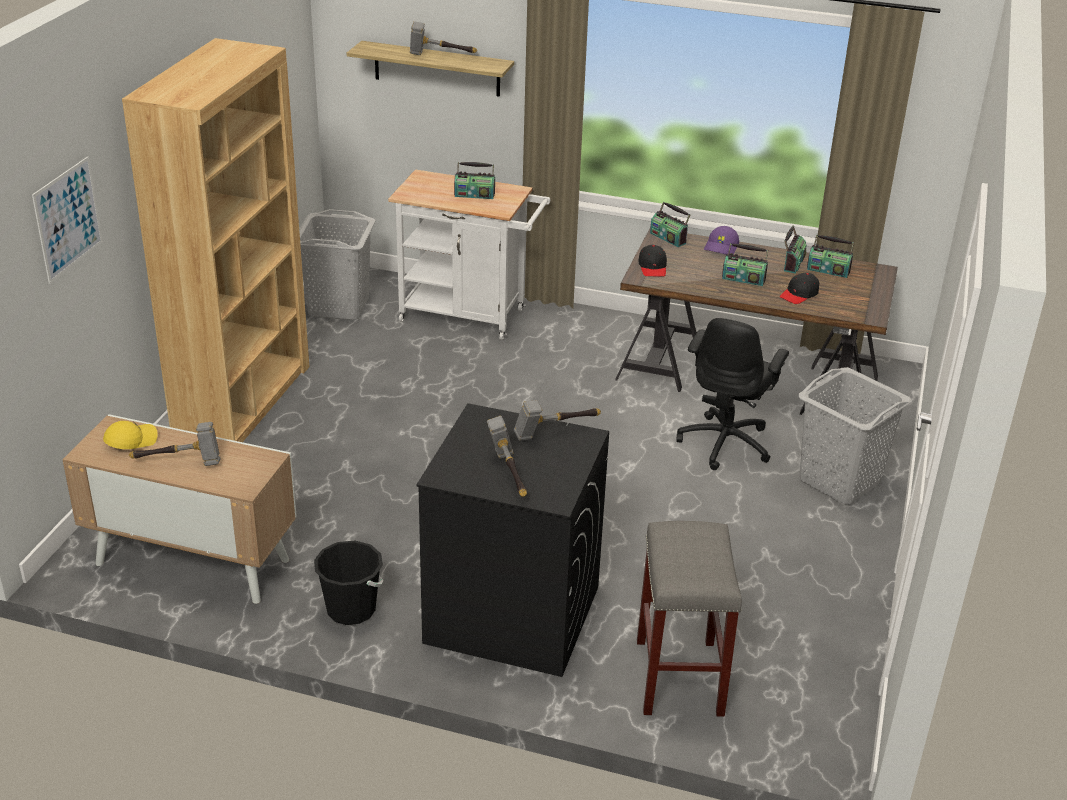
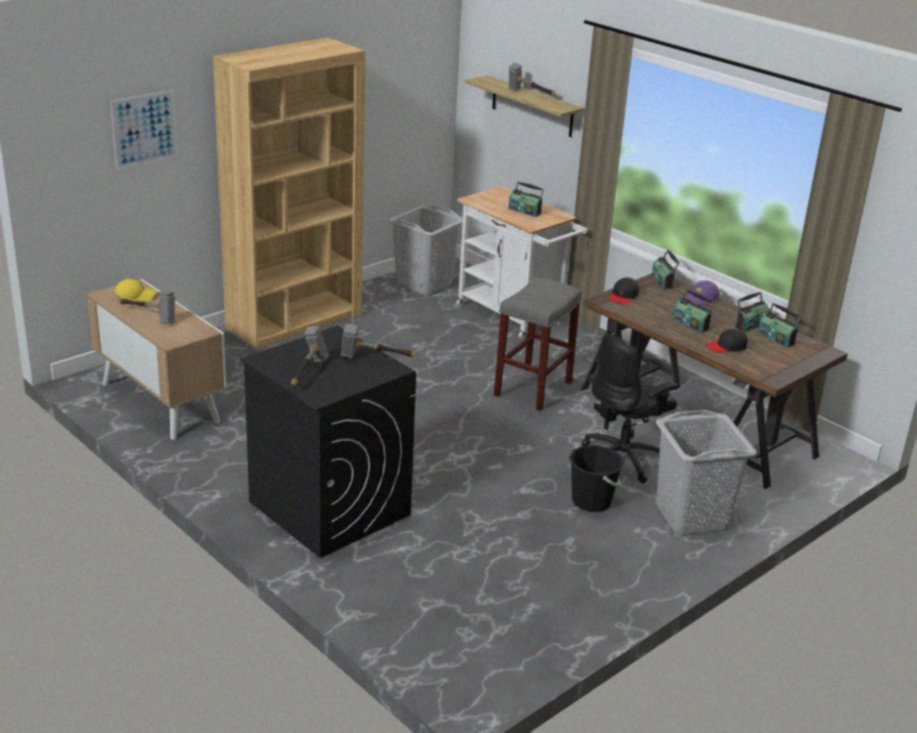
camera: 30 degrees right, 5 degrees down
(351, 609) = (226, 465): black bucket -> black bucket (591, 501)
(680, 678) = (404, 593): grey stool -> grey stool (533, 389)

